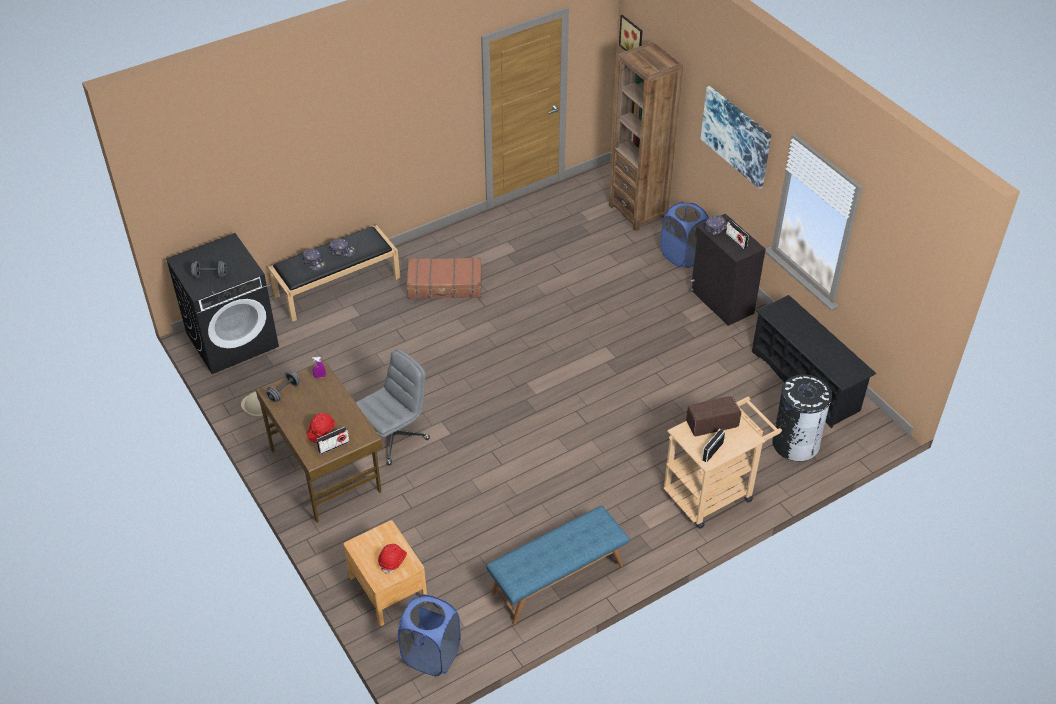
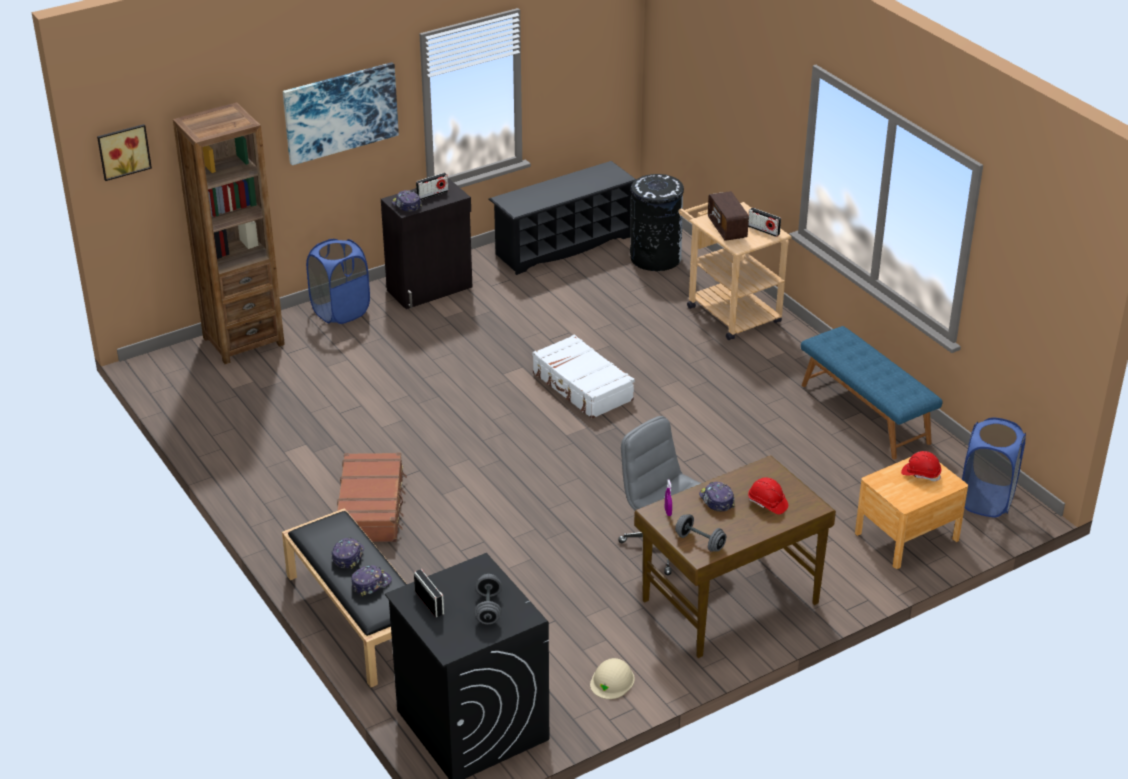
camera: 90 degrees left, 10 degrees down
(329, 403) = (716, 500): none -> cap
(334, 446) = (790, 491): radio -> radio (429, 602)
(590, 392) = (582, 387): none -> white suitcase

